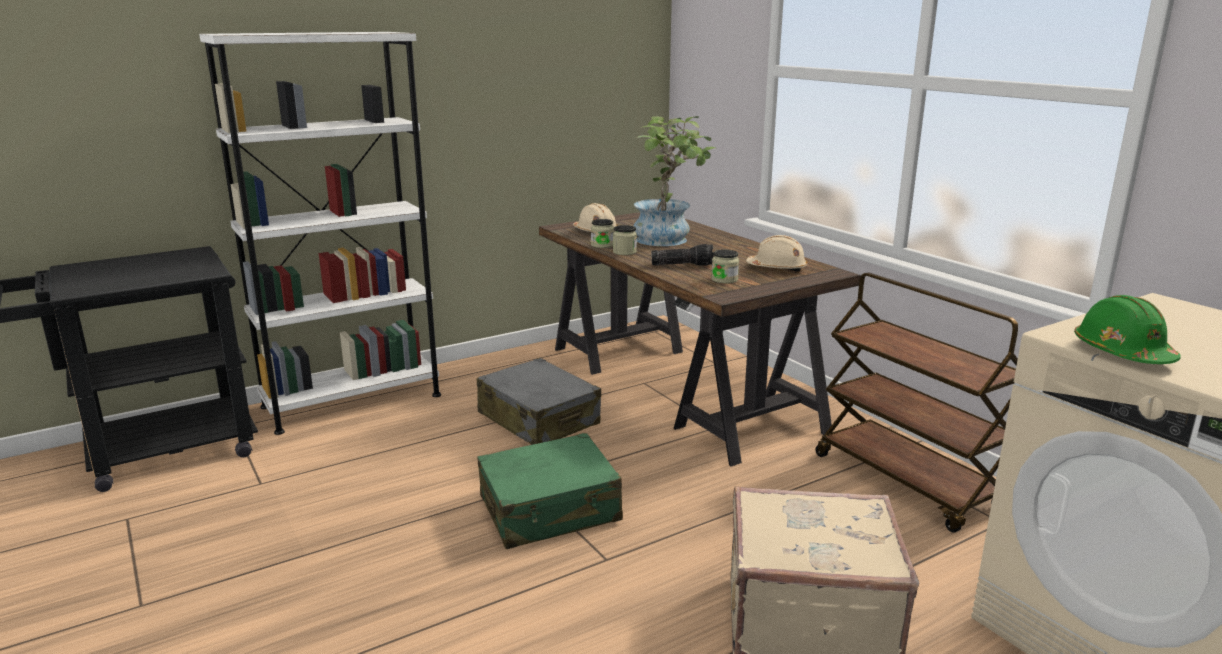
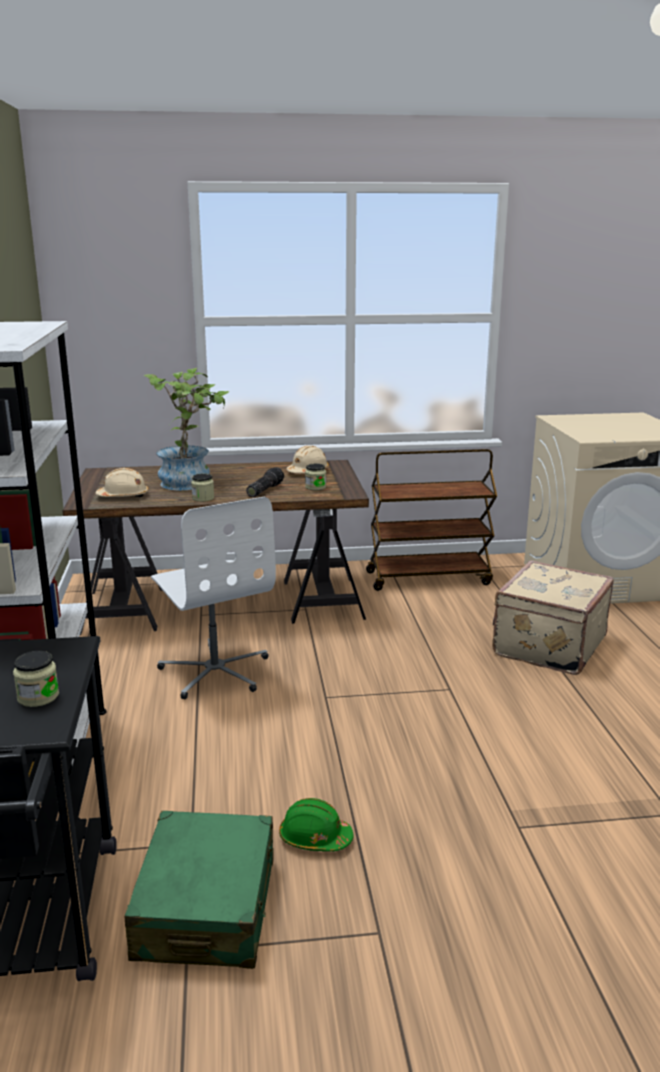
camera: 65 degrees left, 0 degrees up
(538, 419) = (215, 671): grey suitcase -> white office chair
(550, 510) = (370, 696): green suitcase -> green suitcase (207, 908)
(602, 245) = (170, 501): jar -> jar (38, 697)
(1122, 353) = (614, 437): green hard hat -> green hard hat (315, 838)

